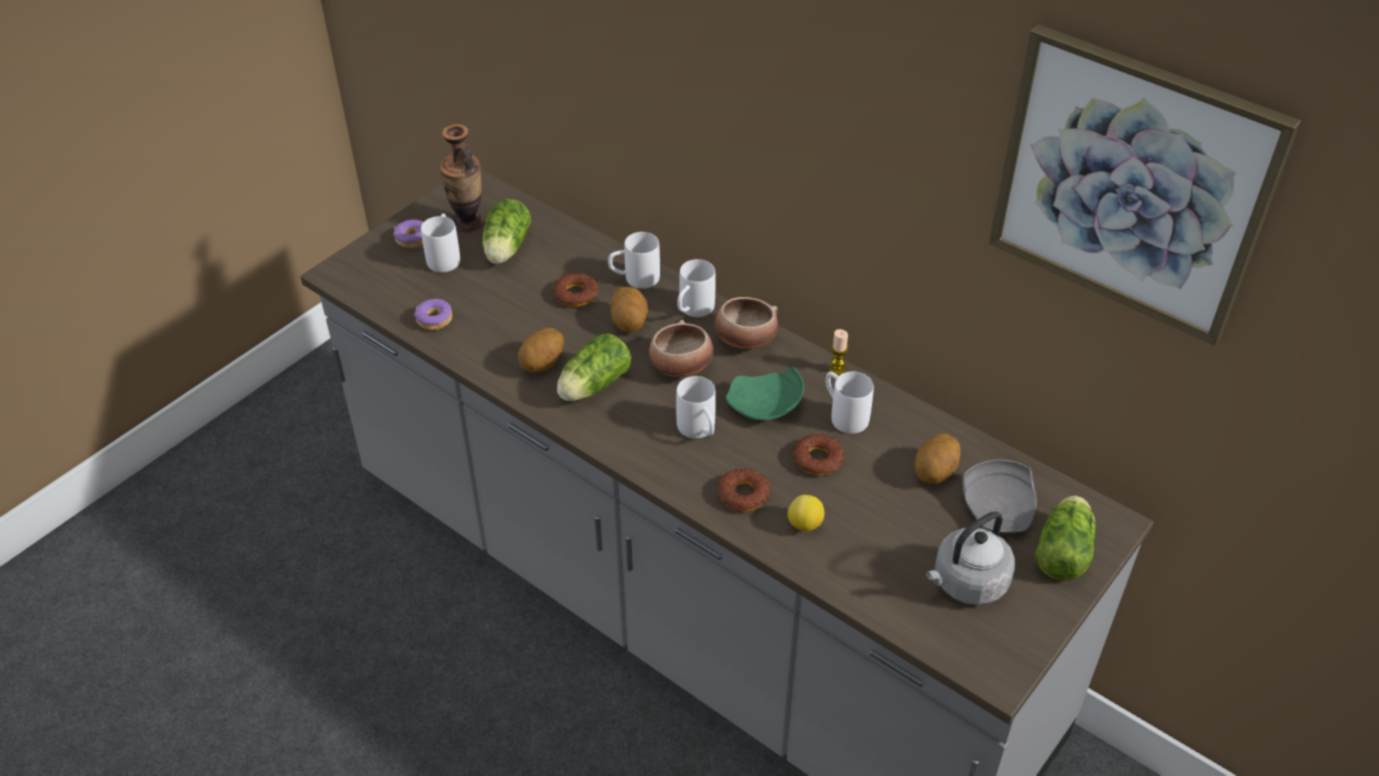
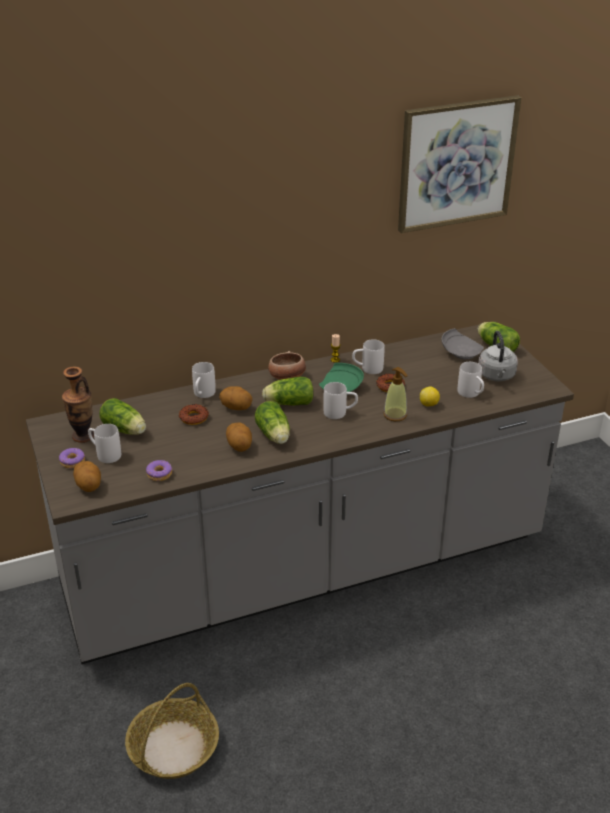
camera: 60 degrees left, 10 degrees down
(311, 623) = (173, 748): none -> basket
(681, 367) = (287, 403): bowl -> lettuce
(692, 311) = (248, 385): white mug -> white mug (471, 394)
(743, 495) = (395, 415): donut -> soap dispenser
(935, 472) = (425, 359): potato -> potato (89, 486)

